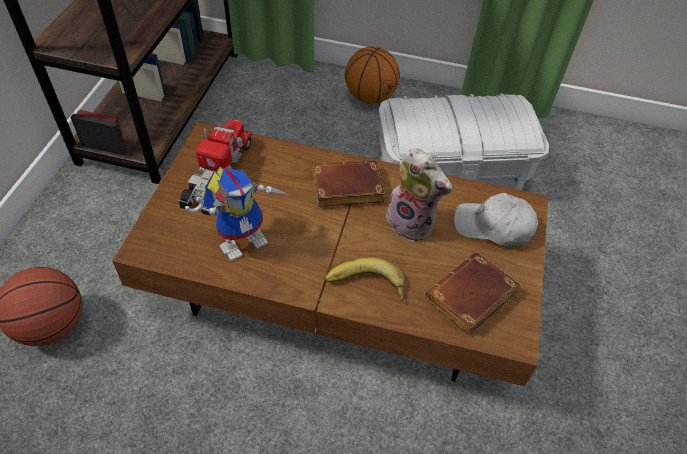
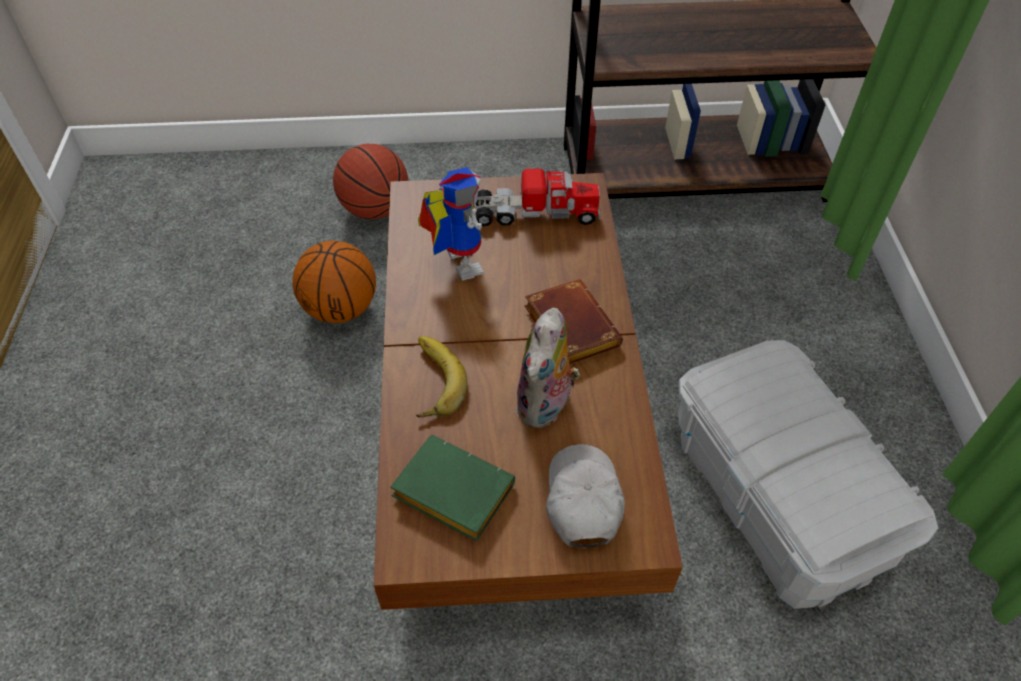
camera: 75 degrees right, 0 degrees up
(244, 238) = (455, 261): toy robot -> toy robot turned 150 degrees counterclockwise
(370, 97) = (859, 361): basketball -> basketball (340, 309)
(471, 299) = (449, 493): brown book -> green book

